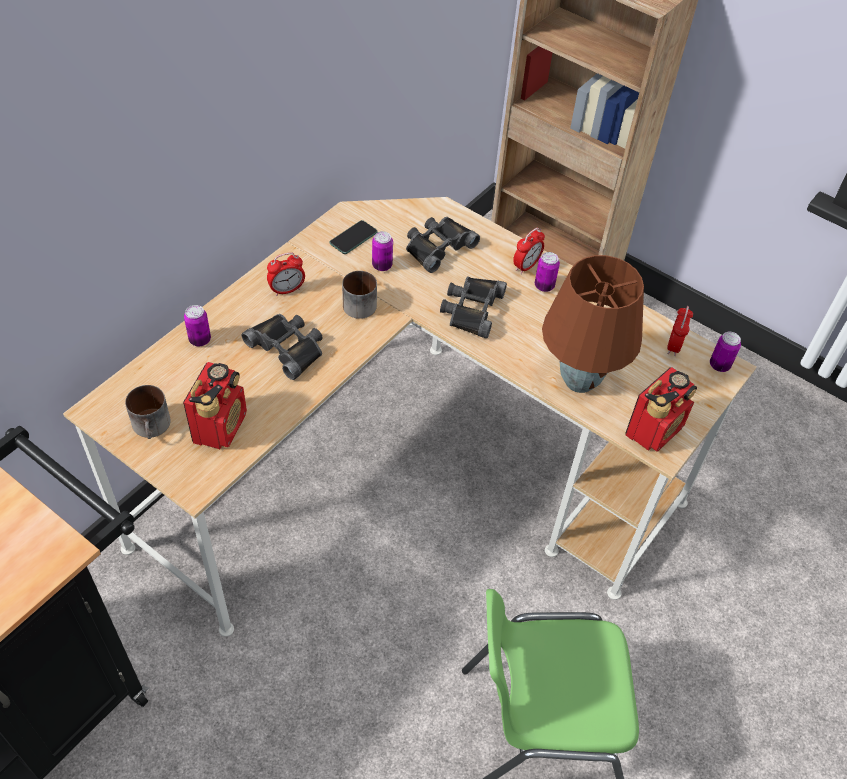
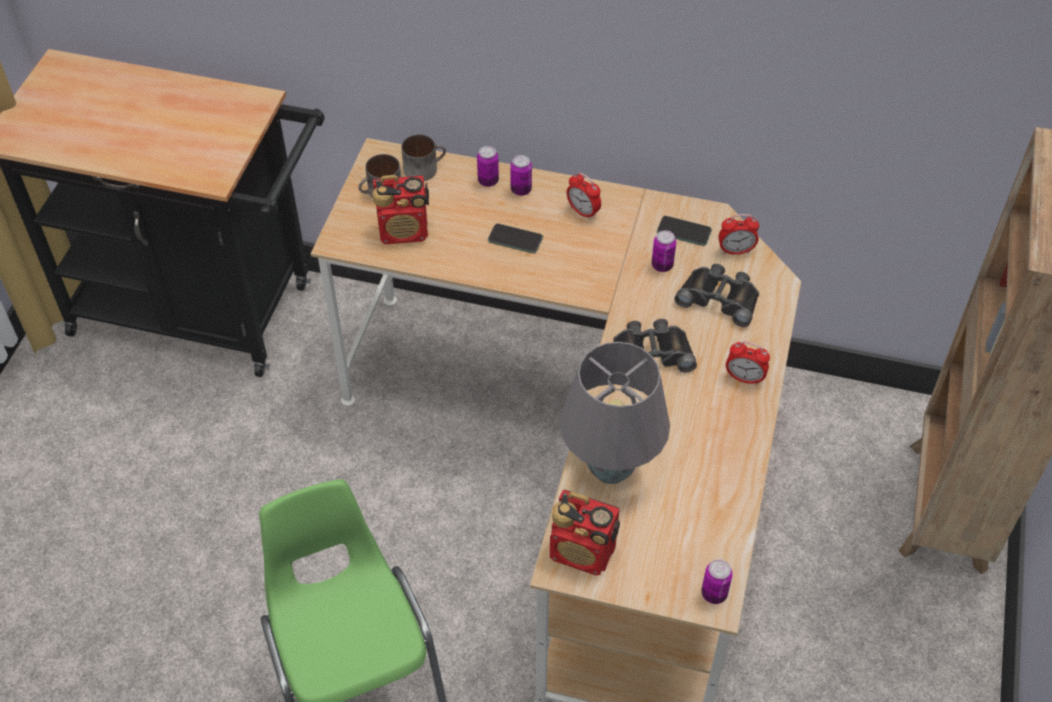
camera: 70 degrees right, 0 degrees up
(288, 347) = (515, 239): black binoculars -> phone
(358, 302) = (601, 266): mug -> mug (424, 168)
(544, 286) = (726, 402): can -> can (521, 190)
(579, 380) = (611, 469): brown table lamp -> grey table lamp
(673, 346) = (715, 542): alarm clock -> alarm clock (735, 251)

